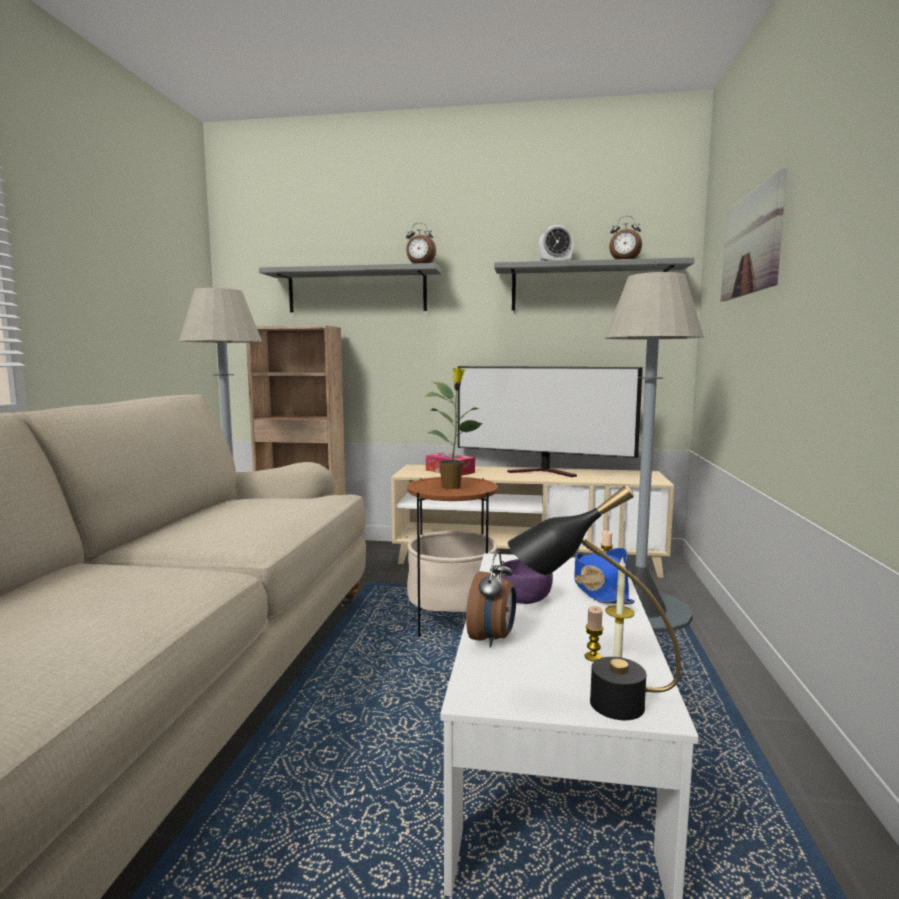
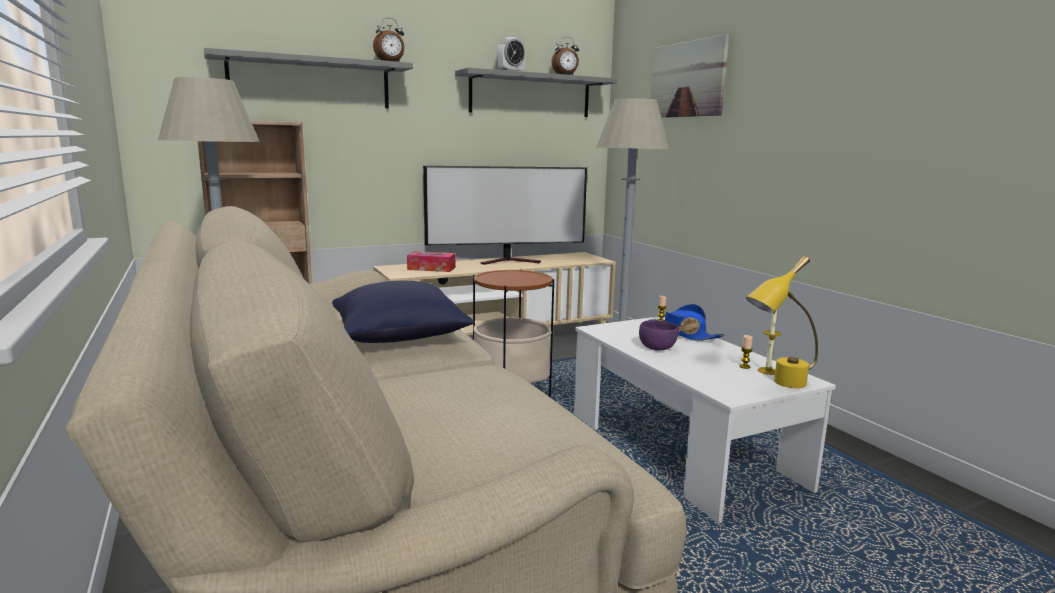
camera: 35 degrees left, 5 degrees up
(224, 528) = (400, 337): none -> blue pillow
(452, 487) = (515, 278): potted plant -> none
(492, 639) = (684, 371): alarm clock -> none
(589, 701) = (778, 384): black table lamp -> yellow table lamp

